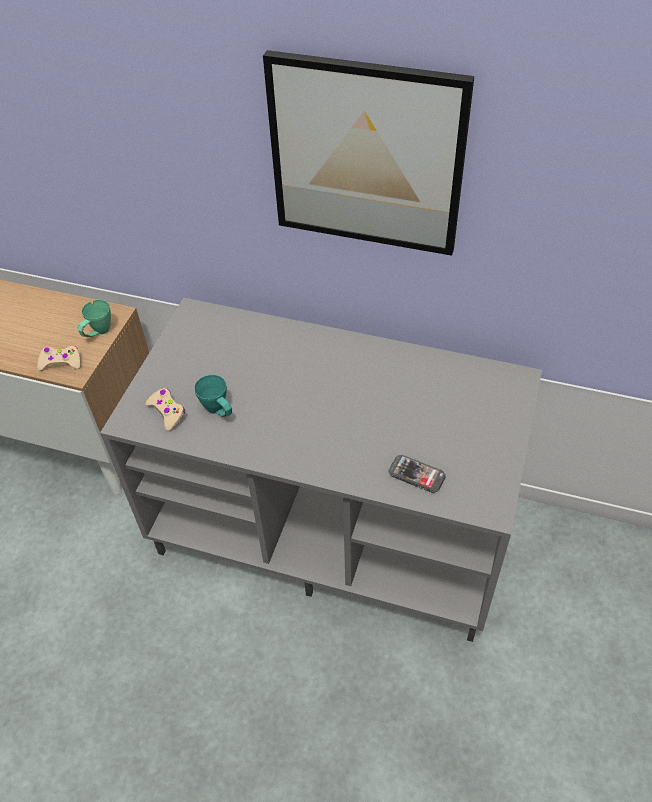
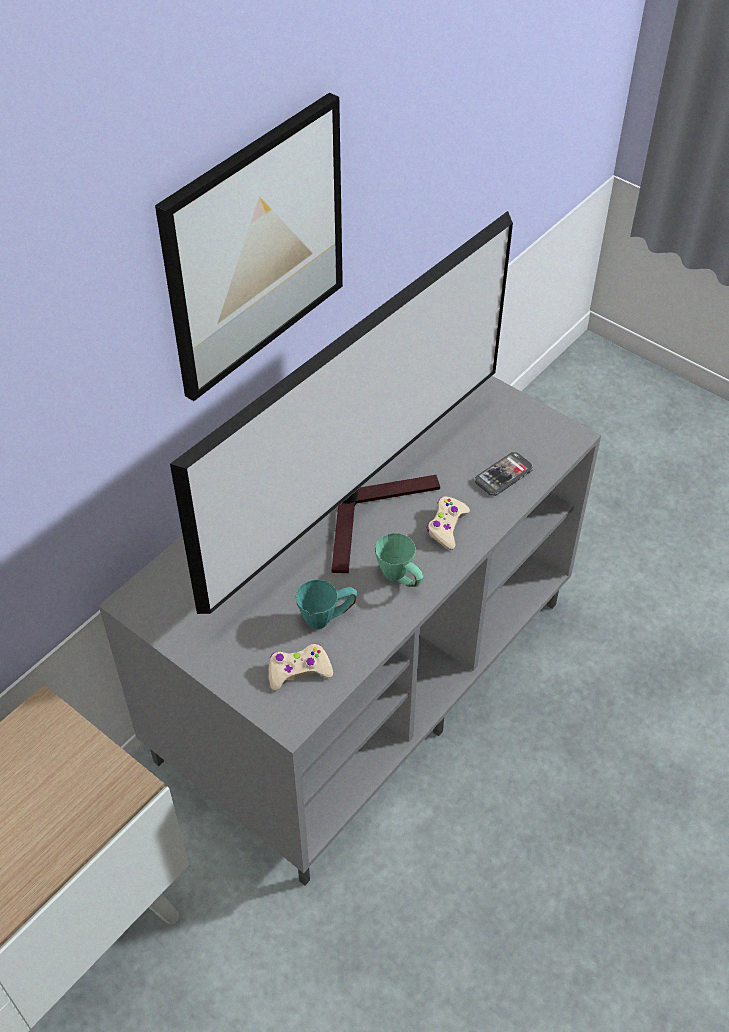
camera: 70 degrees left, 0 degrees up
(61, 362) = (96, 800): beige game controller -> beige game controller (446, 526)
(98, 333) = (67, 741): green mug -> green mug (400, 579)
(333, 401) = (369, 508): none -> television

